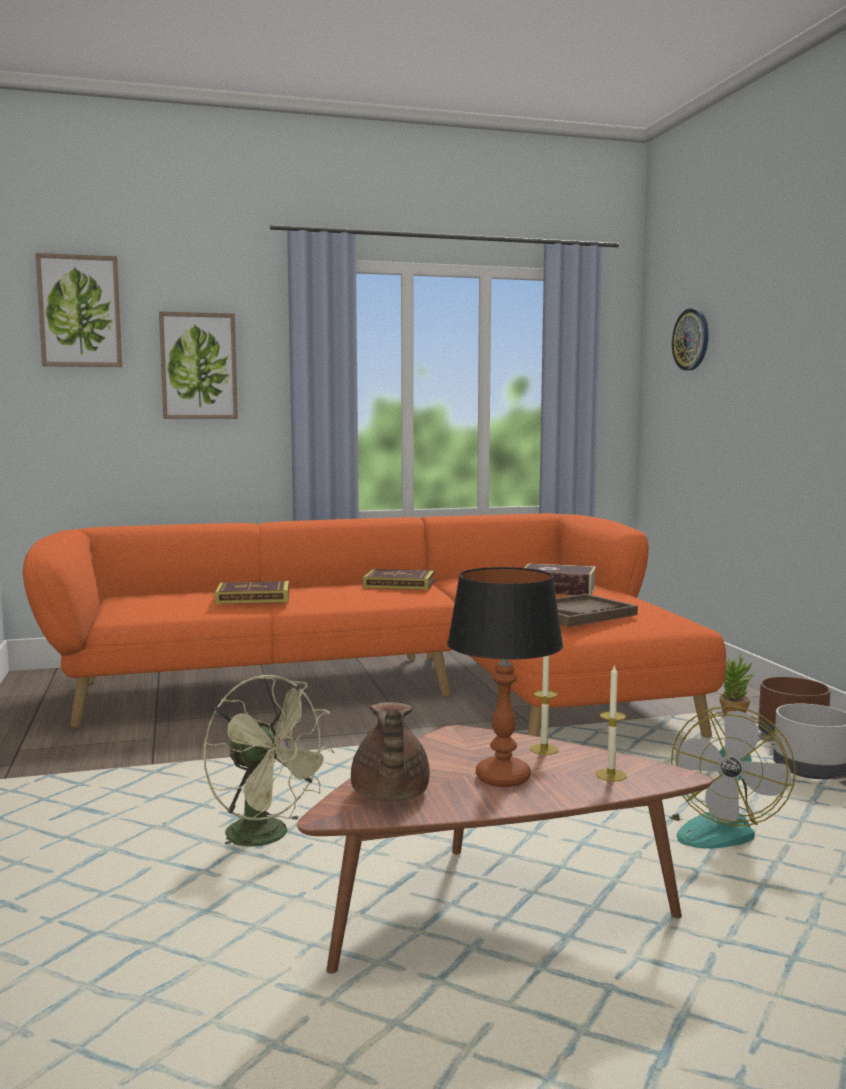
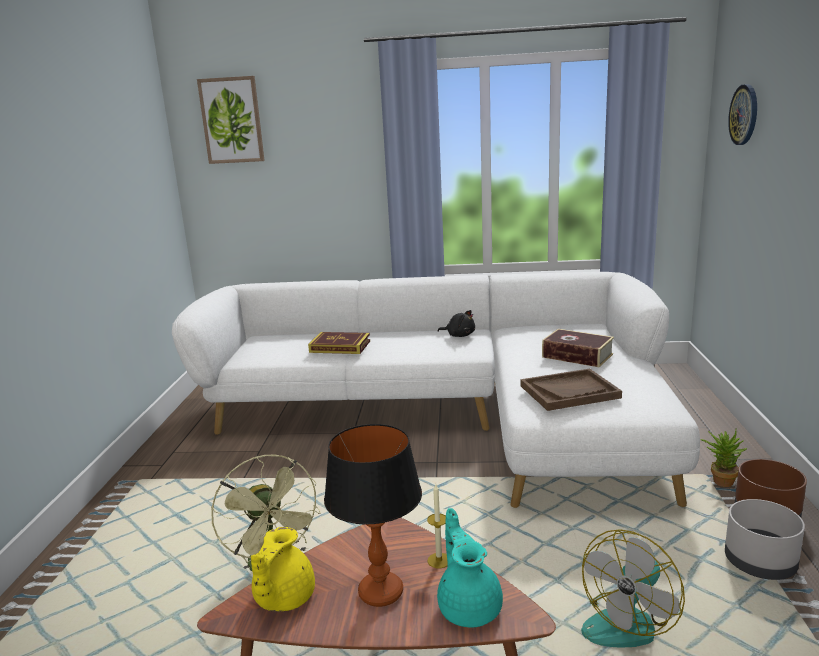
camera: 20 degrees right, 10 degrees up
(198, 366) = (319, 156): picture -> none
(389, 795) = (282, 599): brown teapot -> yellow teapot
(396, 689) = (452, 417): orange sofa -> white sofa
(399, 584) = (459, 335): book -> black plush toy
(610, 775) = (469, 606): candle -> turquoise teapot

